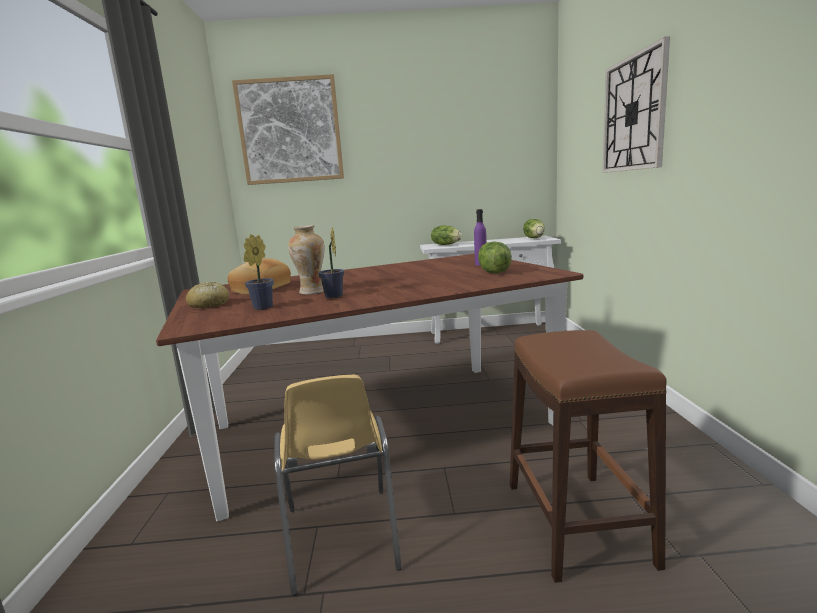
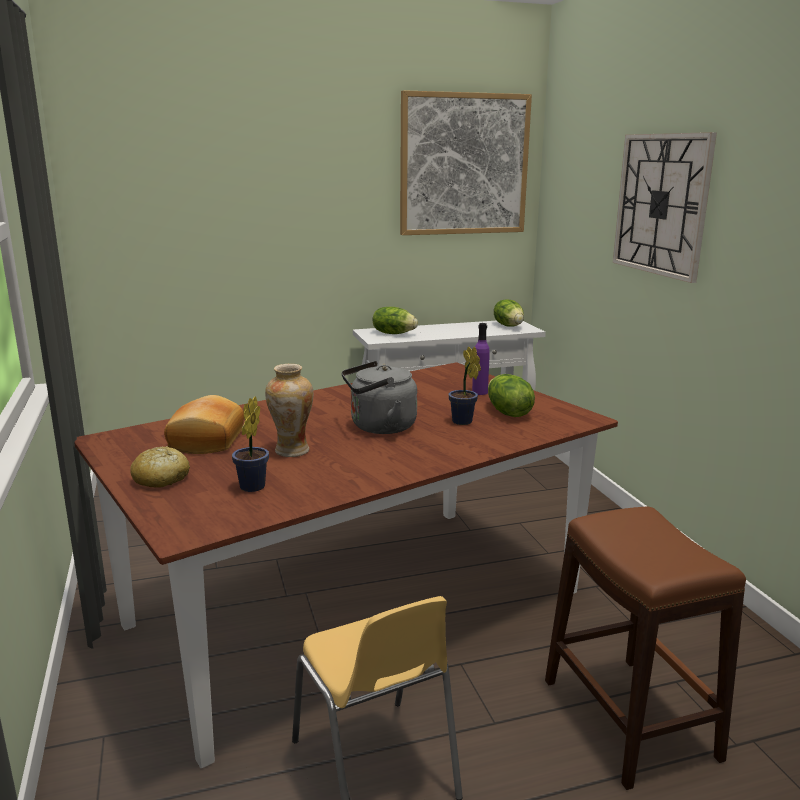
camera: 15 degrees left, 5 degrees up
(290, 131) = (164, 156): picture -> picture (464, 164)
(334, 297) = (334, 463): potted plant -> potted plant (463, 422)
(387, 281) = (379, 427): none -> grey kettle

